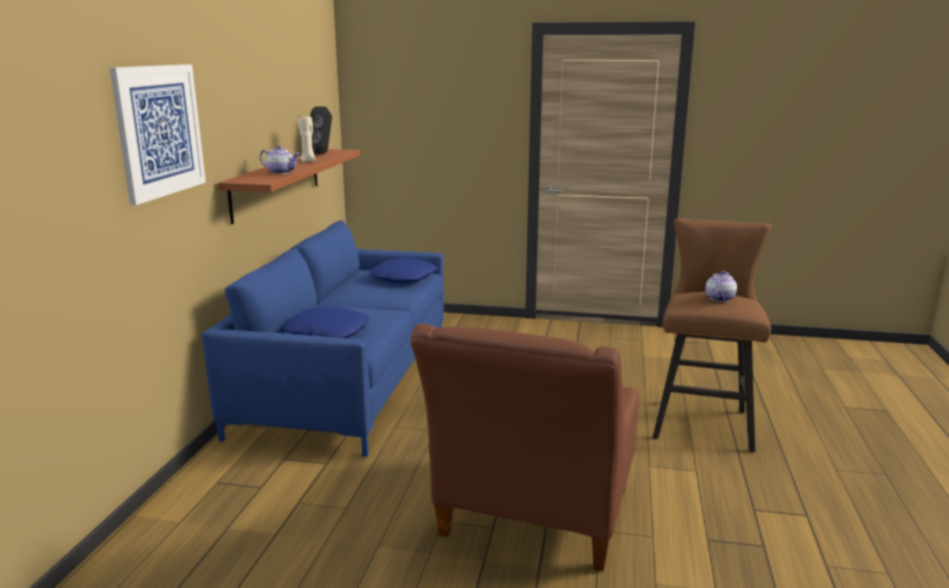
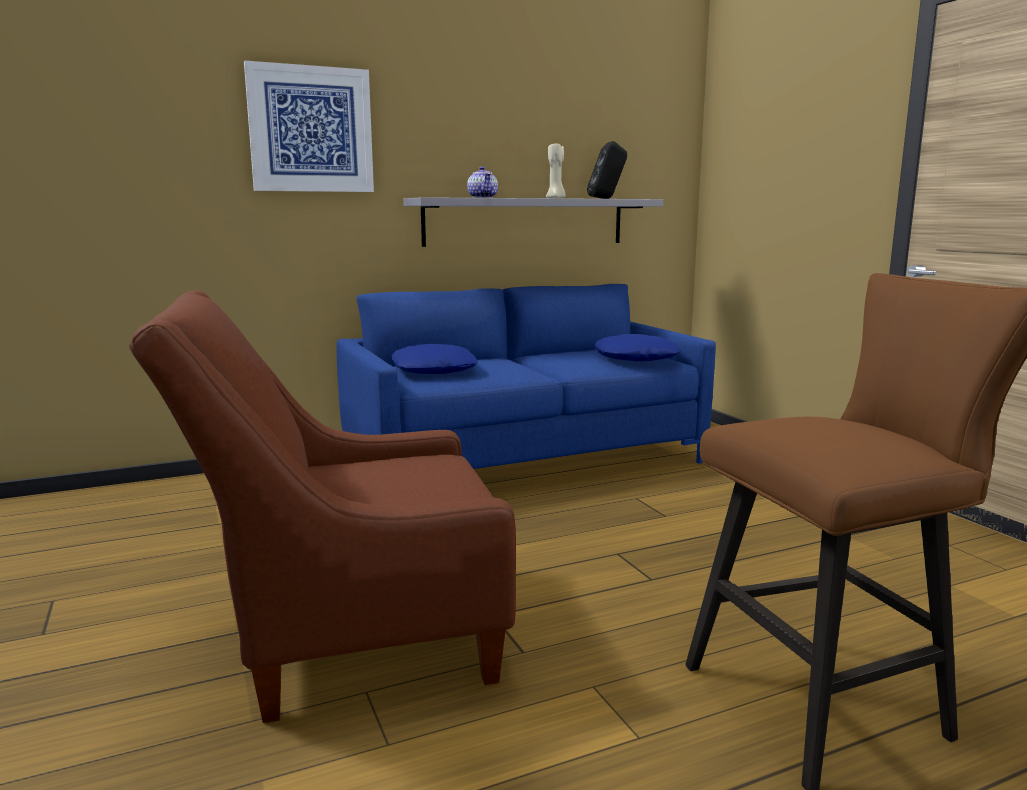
camera: 55 degrees right, 5 degrees down
(277, 183) = (525, 222): brown shelf -> grey shelf
(719, 298) = (835, 429): teapot -> none

